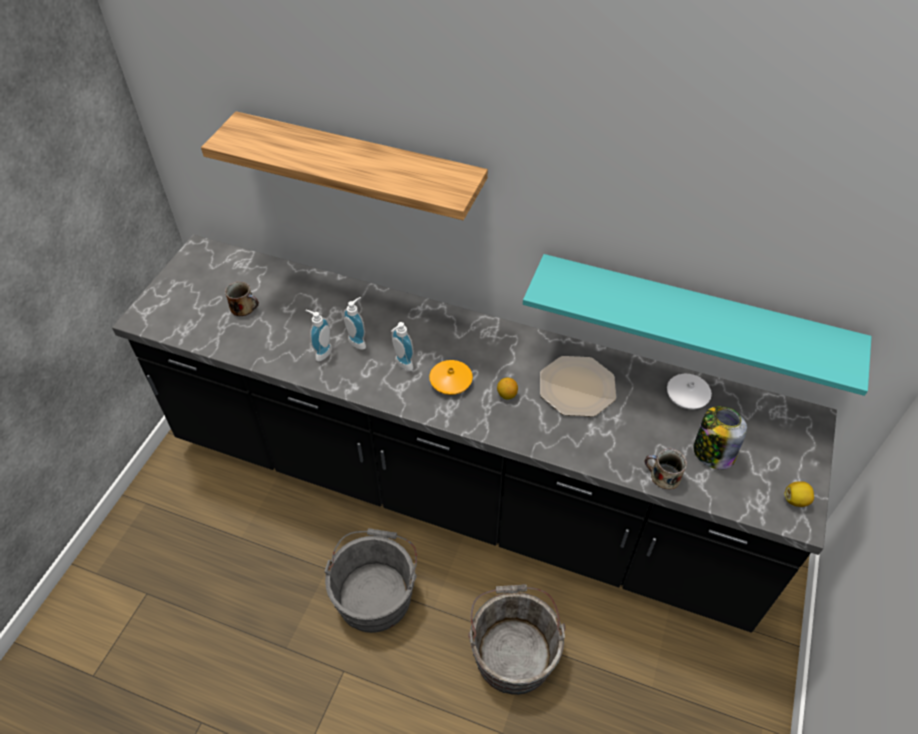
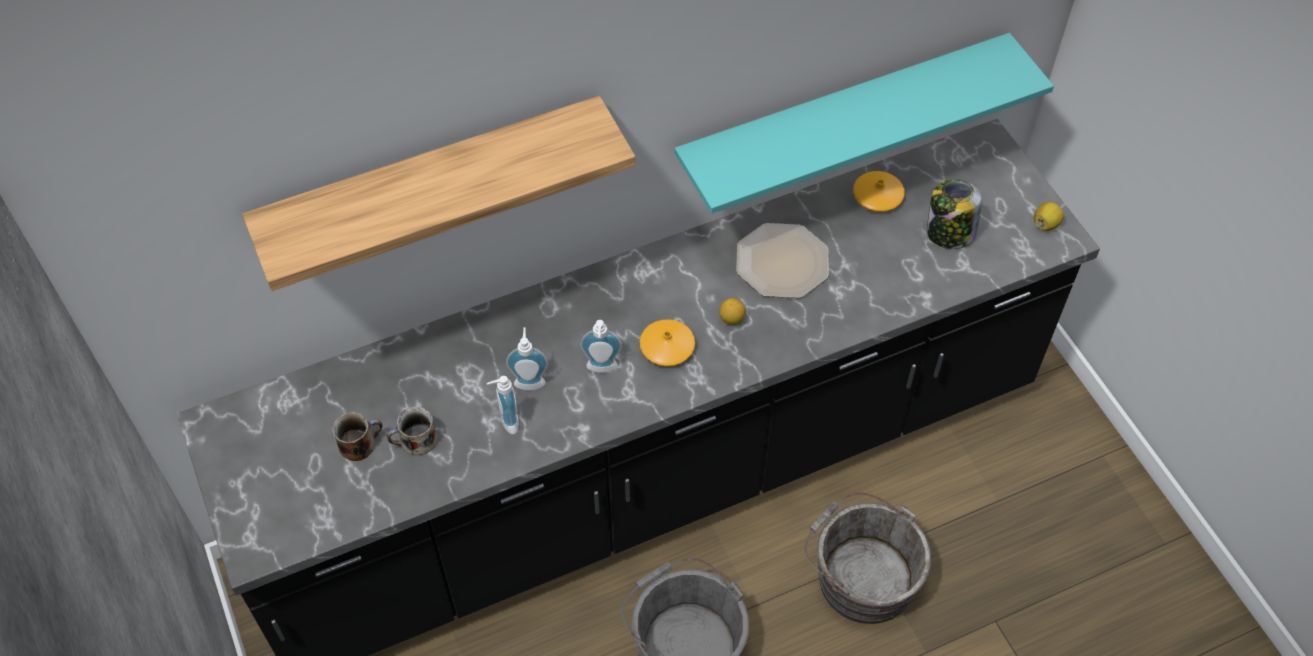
camera: 45 degrees left, 5 degrees up
(663, 476) = (935, 286): mug -> mug (416, 441)
(687, 395) = (877, 197): white vase -> orange vase

